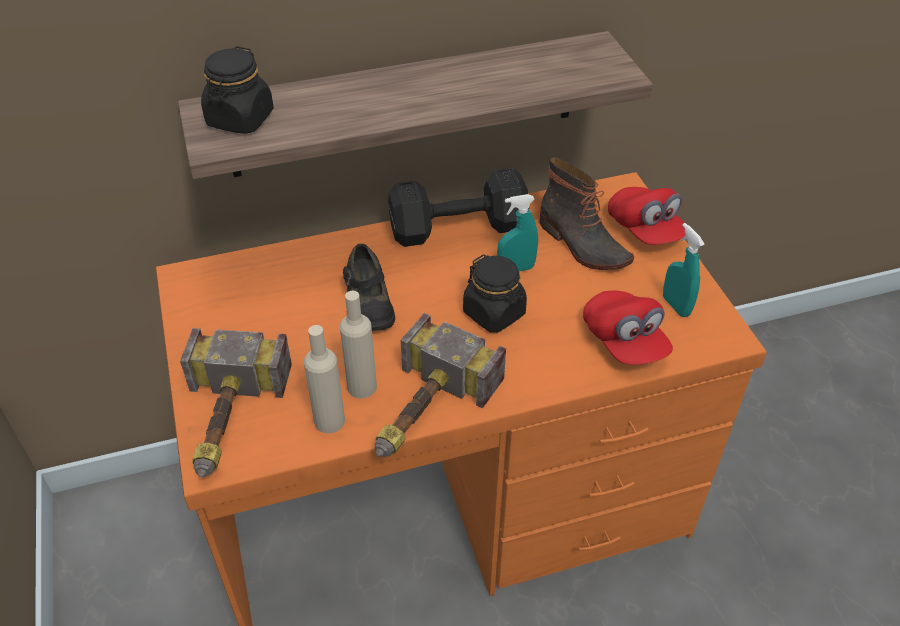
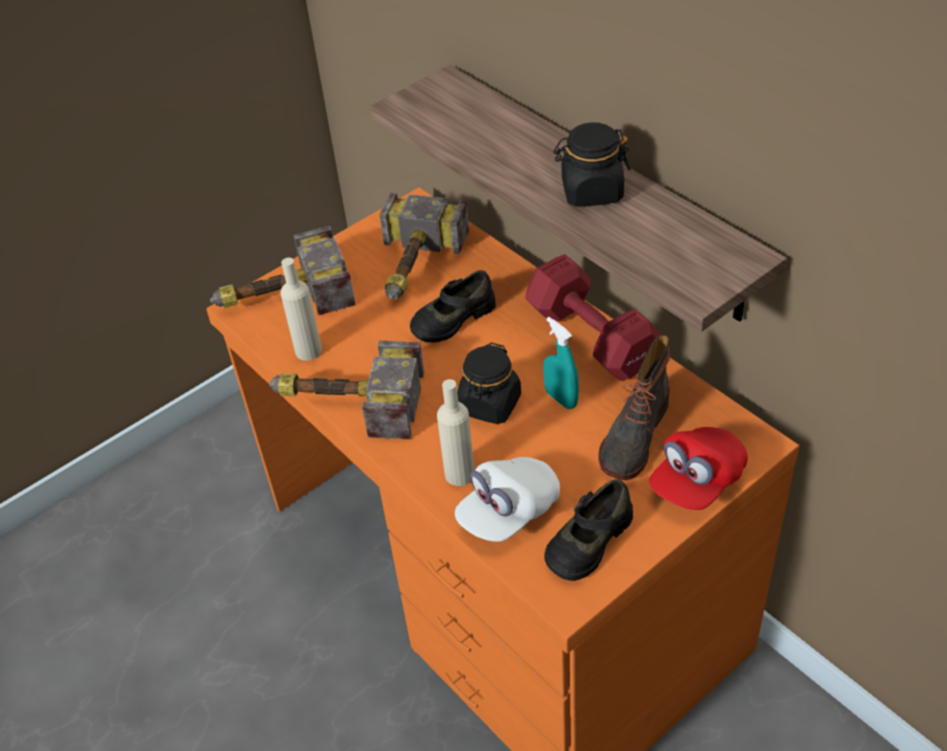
camera: 70 degrees right, 0 degrees up
(240, 119) = (444, 102): black jar -> black jar (591, 191)
(274, 307) = (413, 268): none -> hammer
(362, 386) = (353, 354): beige bottle -> beige bottle (459, 474)
(461, 228) = (592, 340): black dumbbell -> red dumbbell
(624, 341) = (508, 512): red cap -> white cap
(676, 306) = (588, 540): turquoise spray bottle -> black shoe

